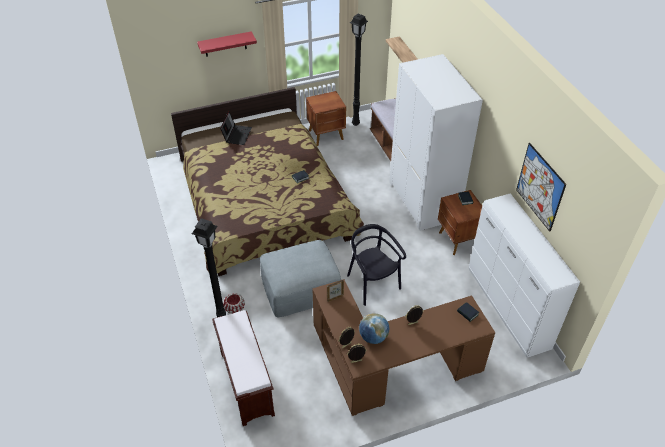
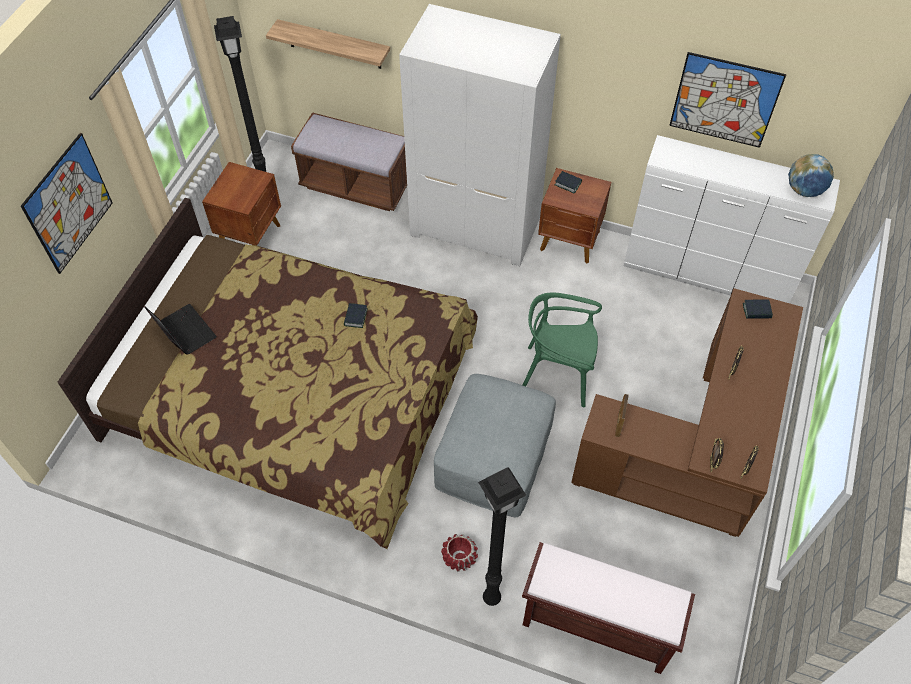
camera: 50 degrees left, 10 degrees up
(225, 44) = (69, 204): red shelf -> picture
(372, 283) = (558, 374): black chair -> green chair
(373, 337) = (720, 427): globe -> globe (804, 190)

